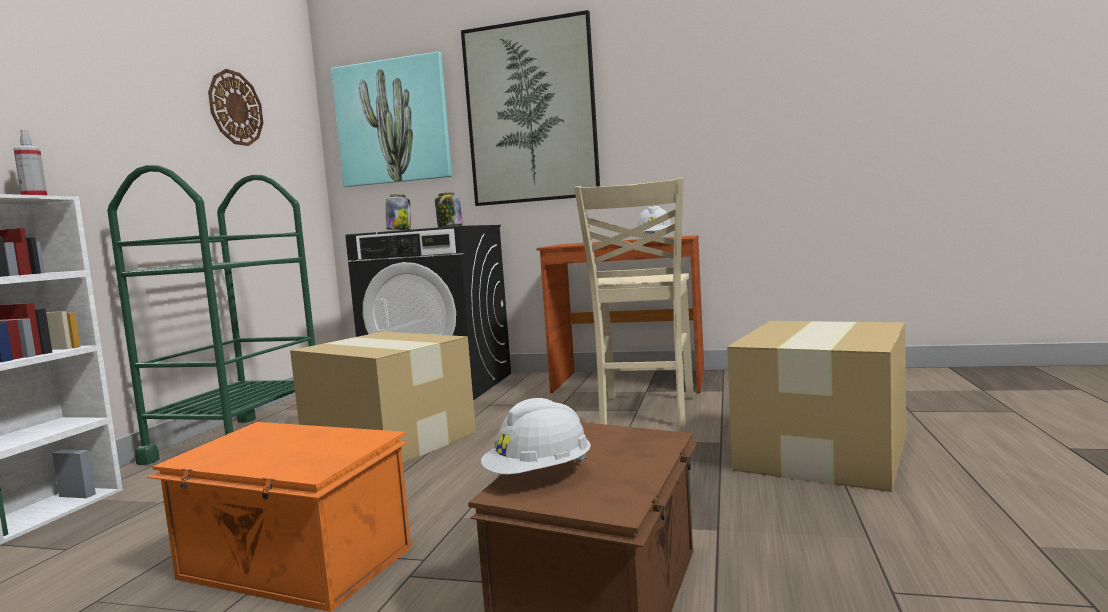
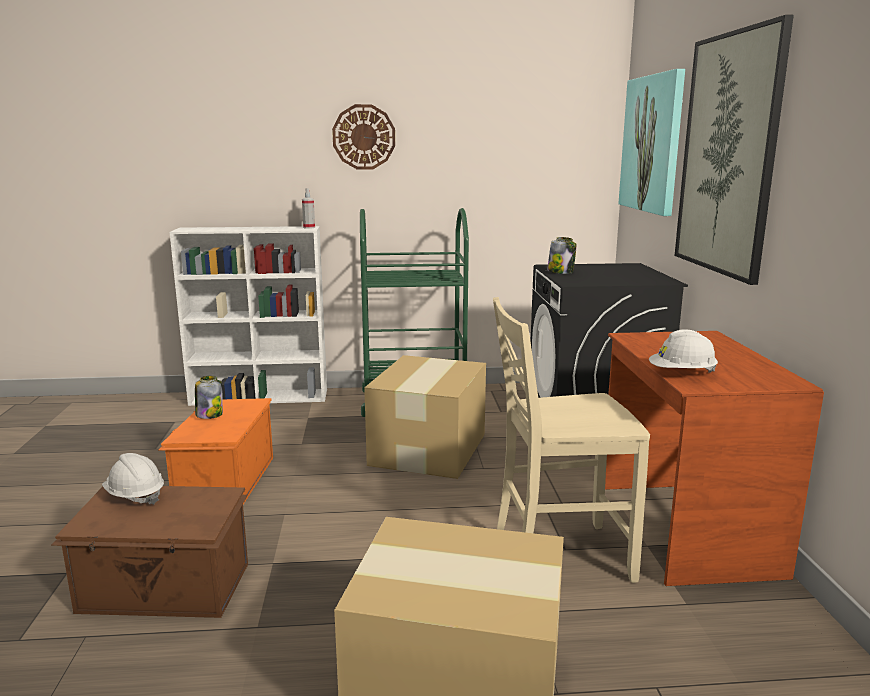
camera: 70 degrees right, 10 degrees up
(235, 108) = (504, 140): wall clock -> wall clock (364, 137)
(449, 227) = (608, 278): jar -> jar (209, 415)

